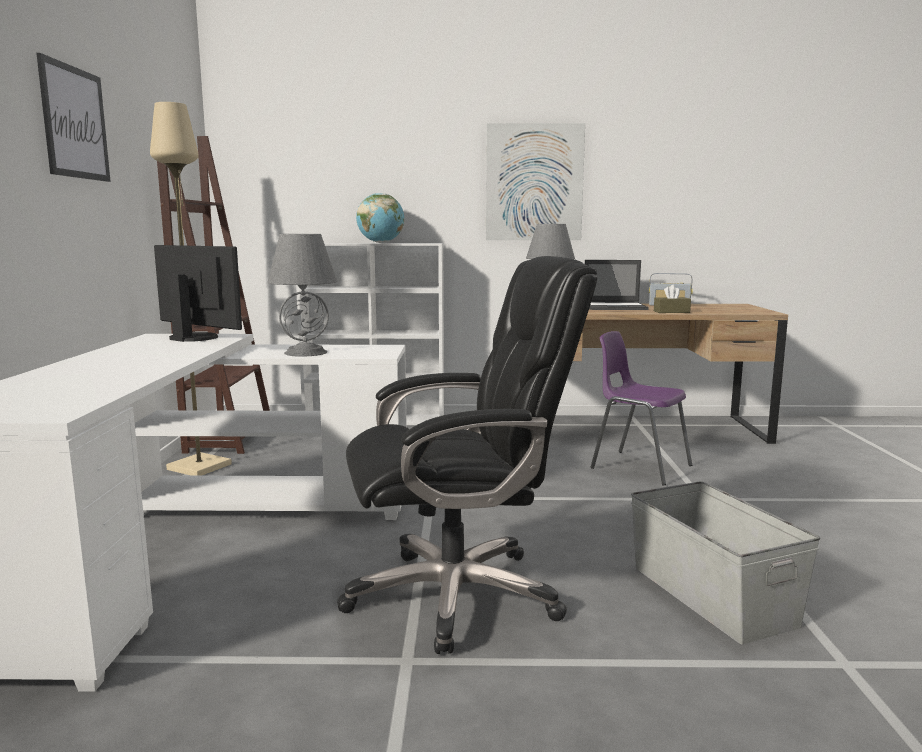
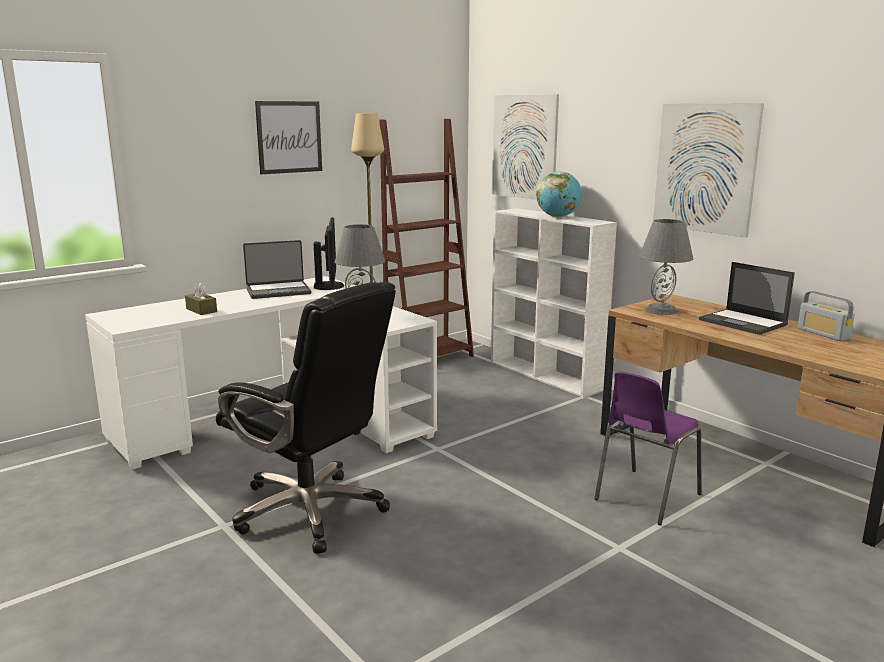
camera: 50 degrees right, 5 degrees up
(144, 349) = (278, 291): none -> laptop
(306, 172) = (524, 147): none -> picture
(638, 466) = (645, 497): purple chair -> purple chair turned 135 degrees counterclockwise
(671, 312) = (770, 344): brown tissue box -> brown tissue box (201, 310)
(711, 596) = (423, 600): grey storage box -> none

